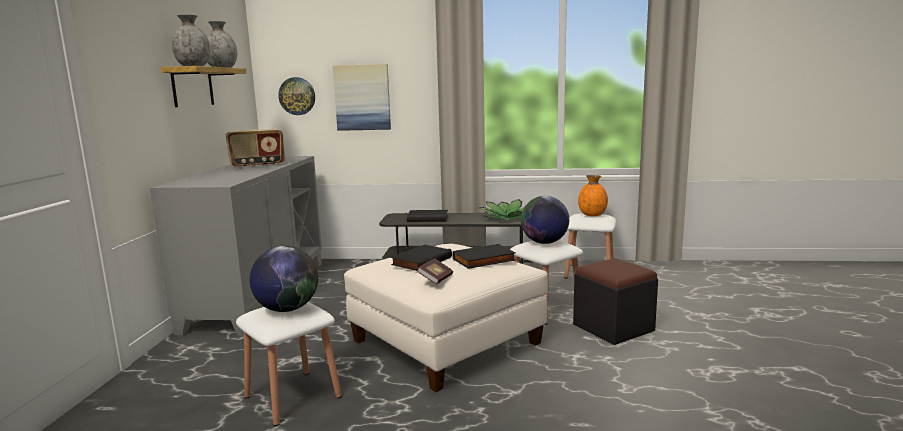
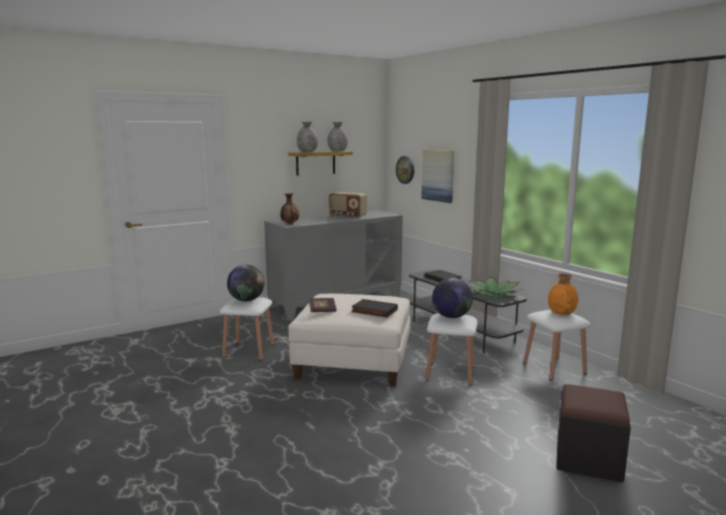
camera: 50 degrees right, 0 degrees up
(214, 183) = (289, 224): none -> vase
(421, 261) = (348, 300): black book -> none
(613, 327) = (460, 402): black ottoman -> black ottoman (588, 459)

